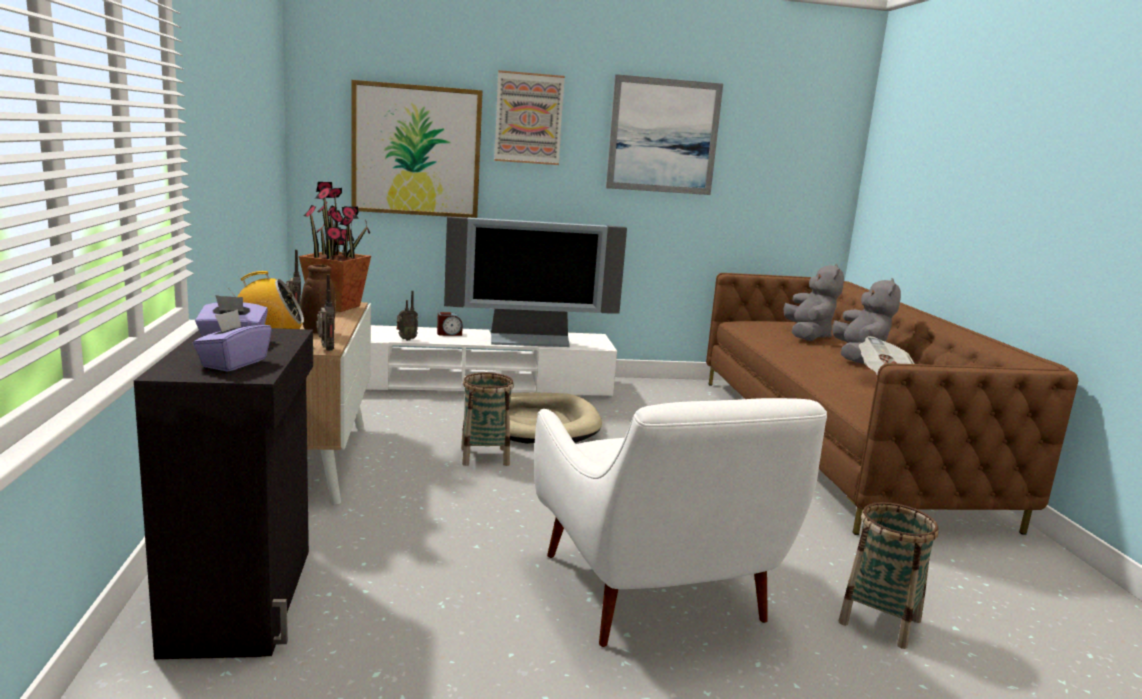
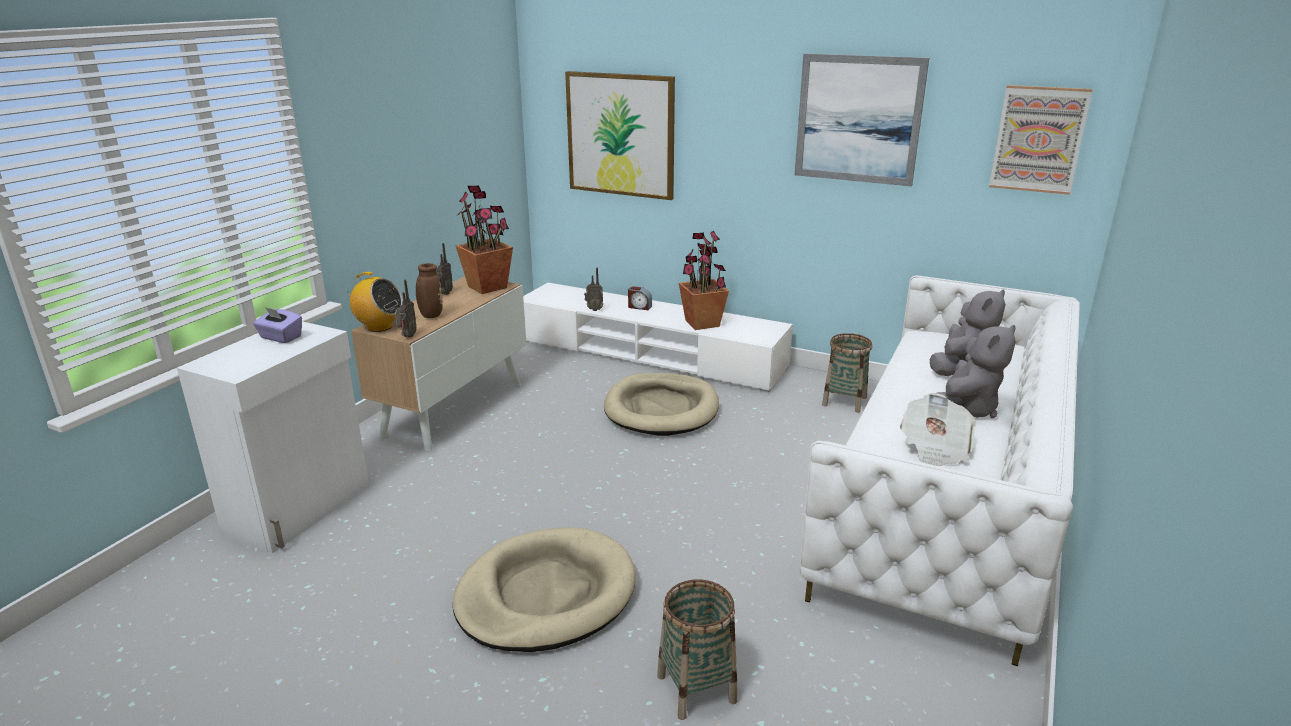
camera: 35 degrees right, 10 degrees up
(233, 363) = (246, 360): purple tissue box -> none
(244, 598) = (301, 508): black cabinet -> white cabinet
(485, 456) = (577, 433): basket -> basket (844, 401)
(528, 118) = (718, 103): picture -> picture (1038, 139)
(529, 340) = (701, 323): television -> potted plant
(656, 594) = (546, 595): white armchair -> beige dog bed
(835, 444) = (945, 497): brown sofa -> white sofa

